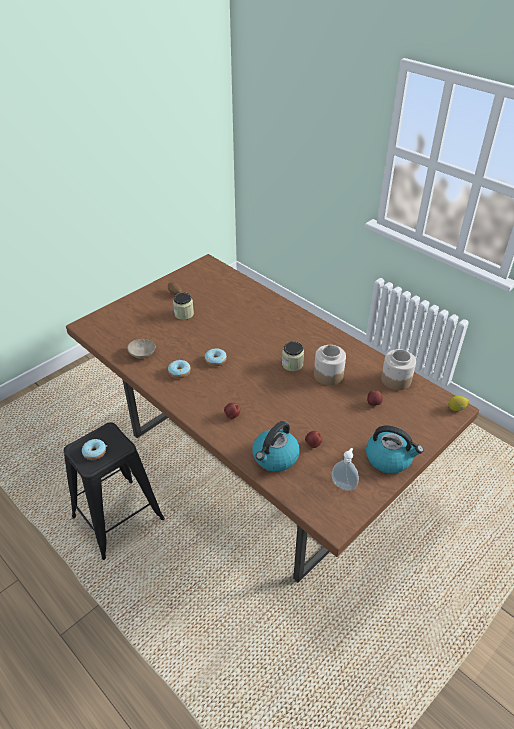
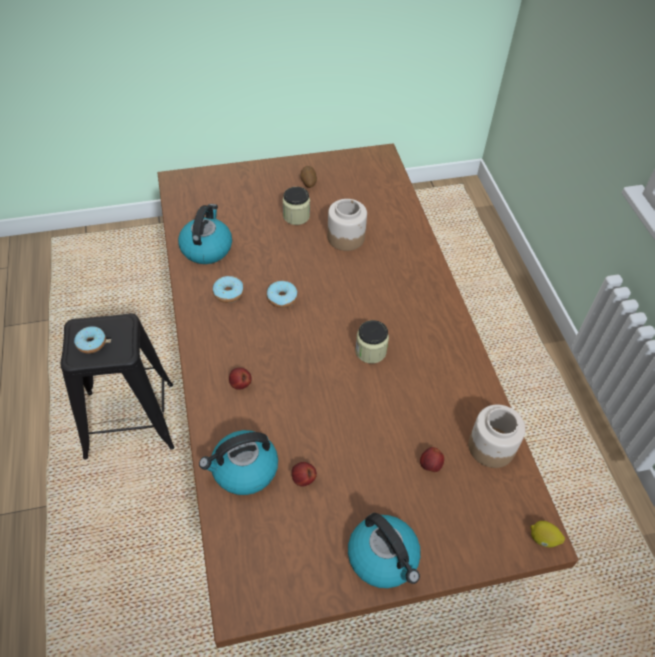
camera: 30 degrees right, 10 degrees up
(141, 354) = (206, 248): beige bowl -> kettle
(328, 375) = (404, 390): jar -> jar (346, 237)
(344, 485) = (294, 559): soap dispenser -> none

